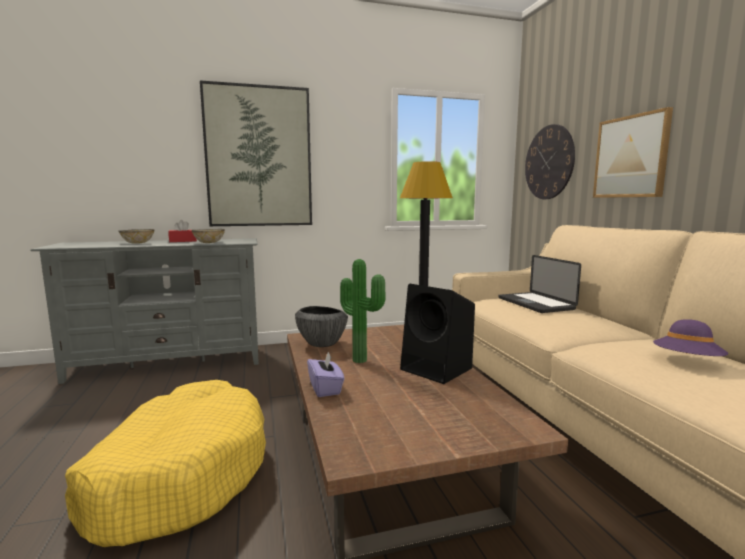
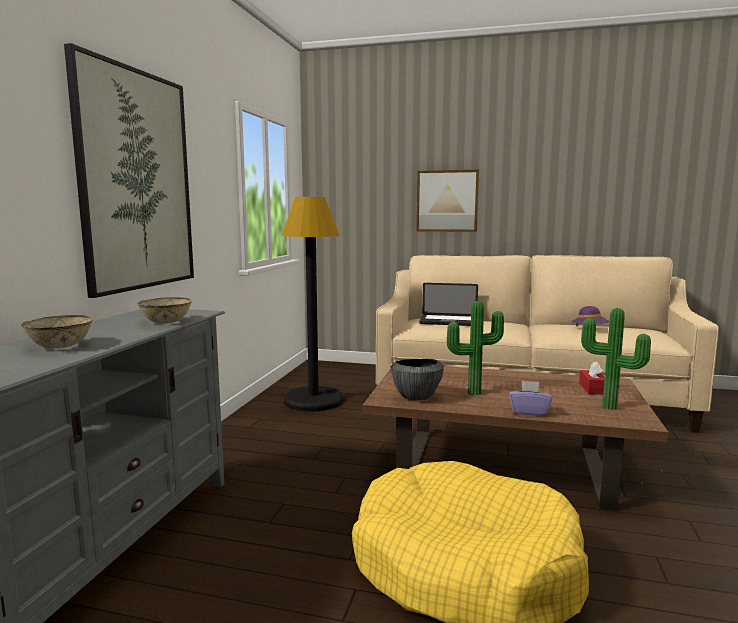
camera: 60 degrees left, 0 degrees up
(183, 241) = (99, 329): red tissue box -> red tissue box (592, 389)
(389, 431) = (609, 408): none -> potted plant
(438, 369) = (514, 378): black speaker -> none
(549, 162) = (356, 198): wall clock -> none

